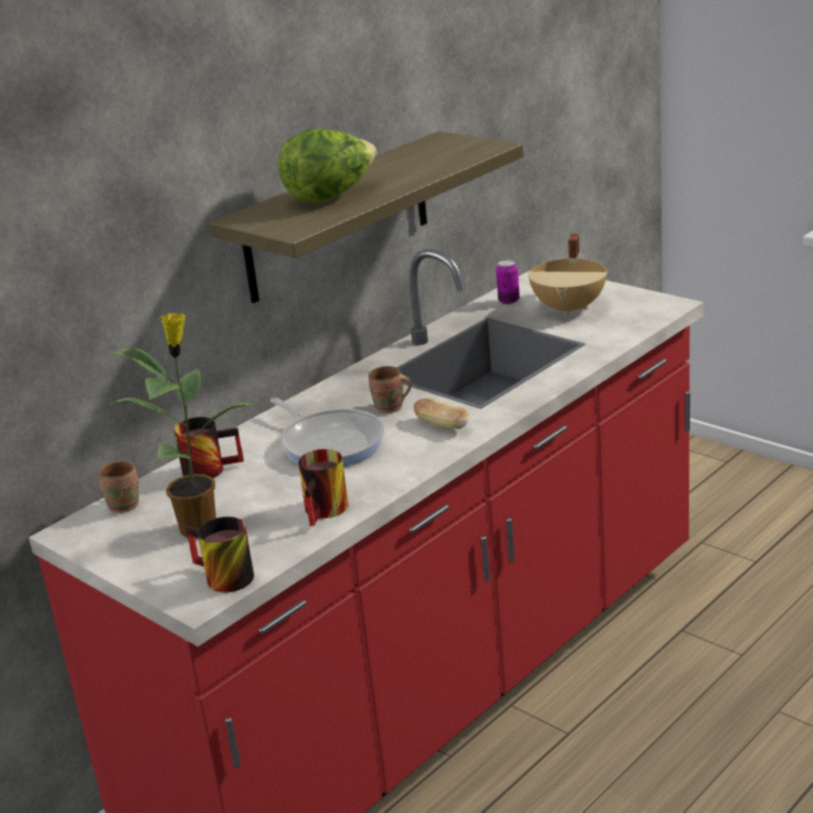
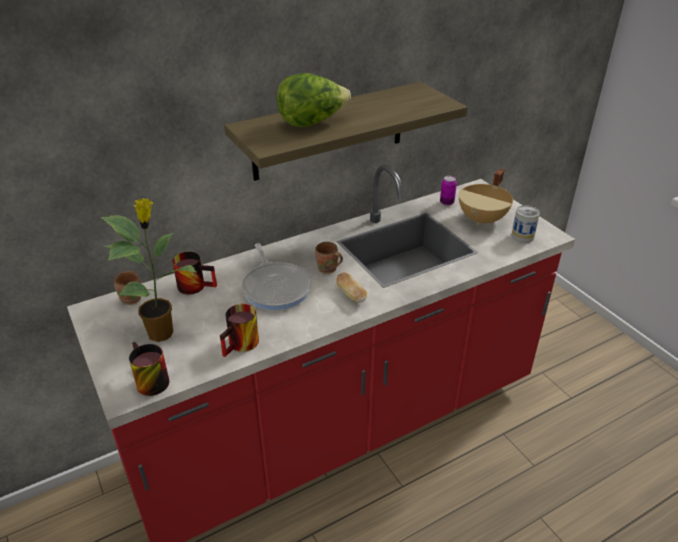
camera: 15 degrees right, 10 degrees up
(634, 314) = (522, 236): none -> can

